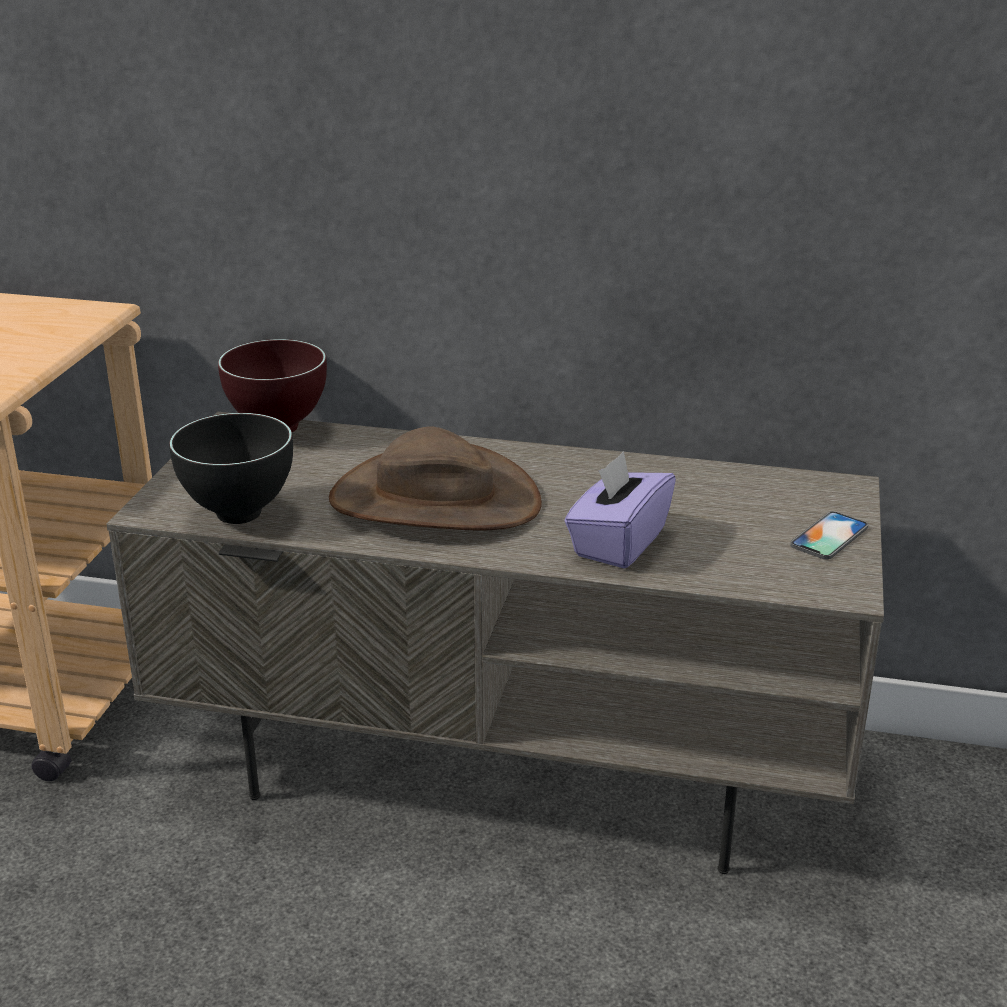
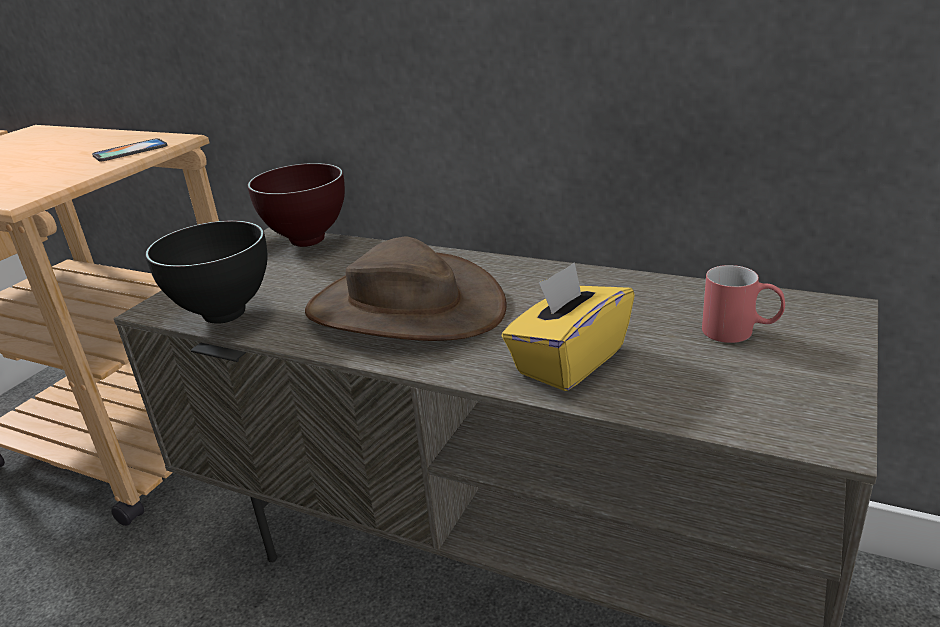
camera: 15 degrees right, 0 degrees up
(618, 543) = (568, 361): purple tissue box -> yellow tissue box
(764, 510) = (740, 332): none -> red mug
(829, 536) = (813, 365): phone -> phone (130, 151)

